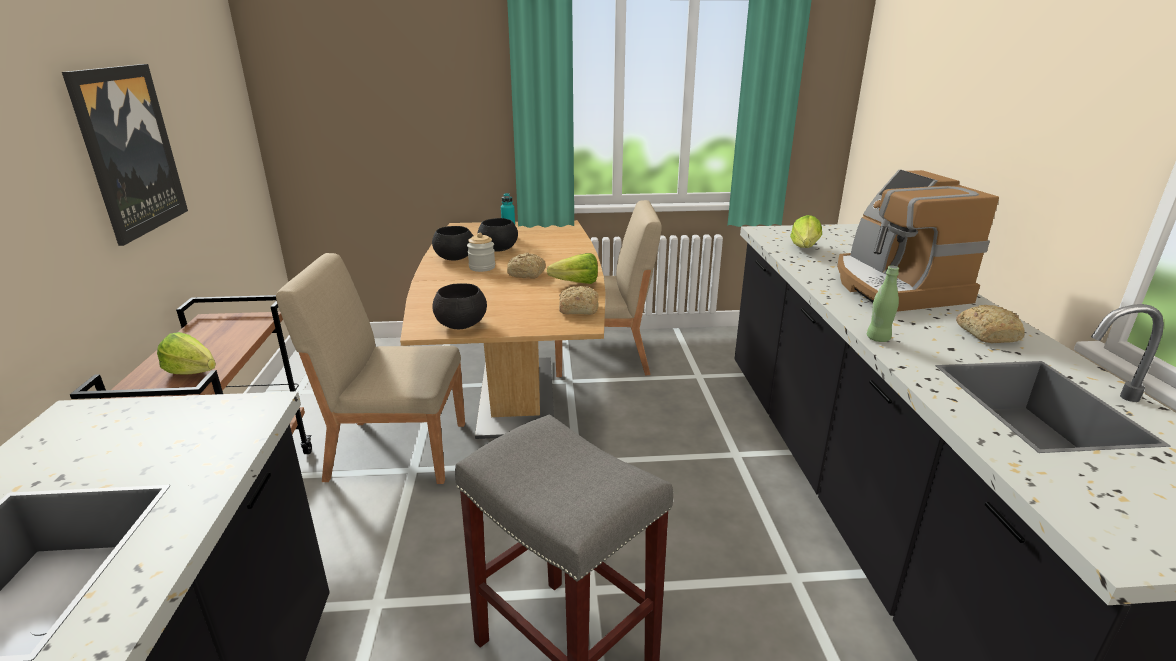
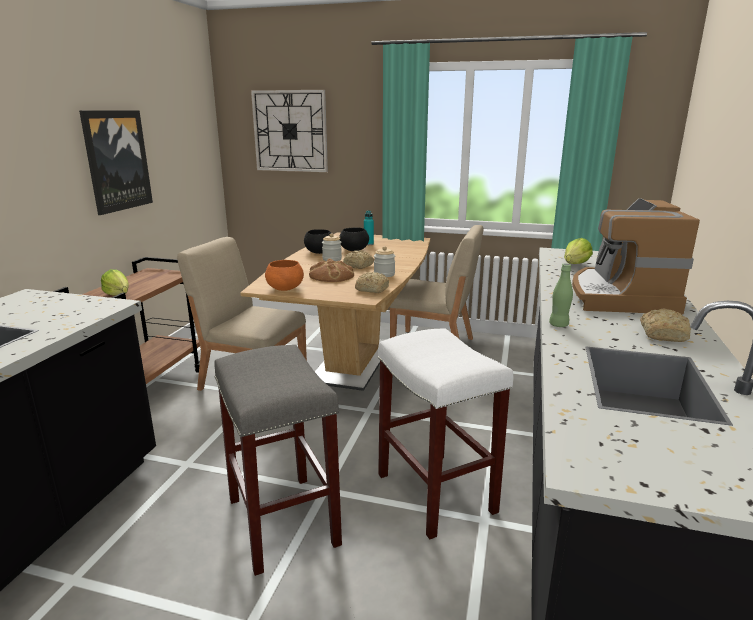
camera: 20 degrees right, 5 degrees down
(368, 84) = (290, 131): none -> wall clock
(461, 325) = (285, 289): black bowl -> orange bowl
(506, 294) = (331, 275): none -> bread
(572, 283) = (384, 274): lettuce -> jar
(724, 557) = (437, 493): none -> white stool

